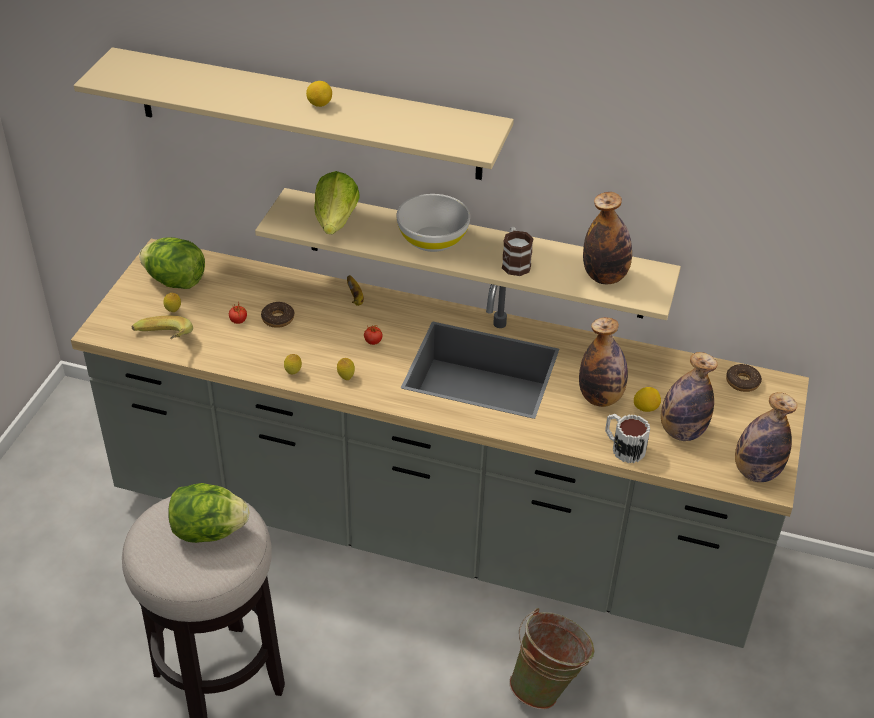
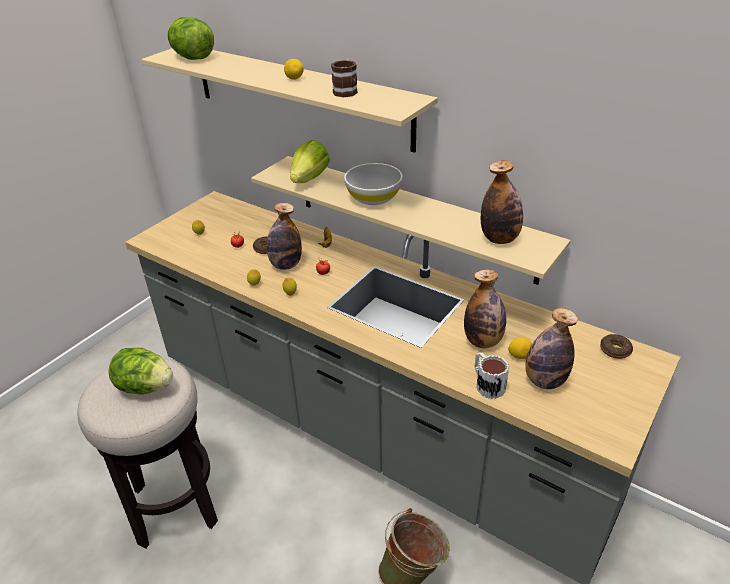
camera: 20 degrees right, 5 degrees down
(163, 343) = (181, 252): banana -> none
(175, 281) = (213, 217): lettuce -> lettuce (193, 58)
(514, 262) = (429, 219): mug -> mug (346, 90)
(755, 472) = (604, 429): bottle -> bottle (285, 265)

